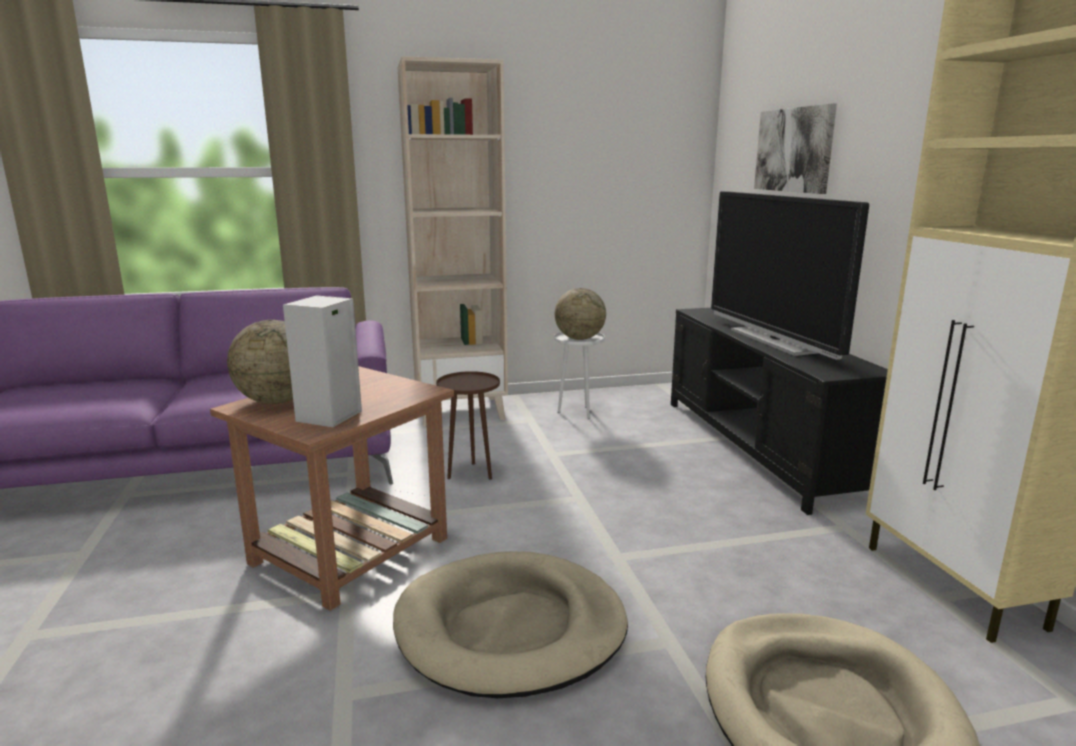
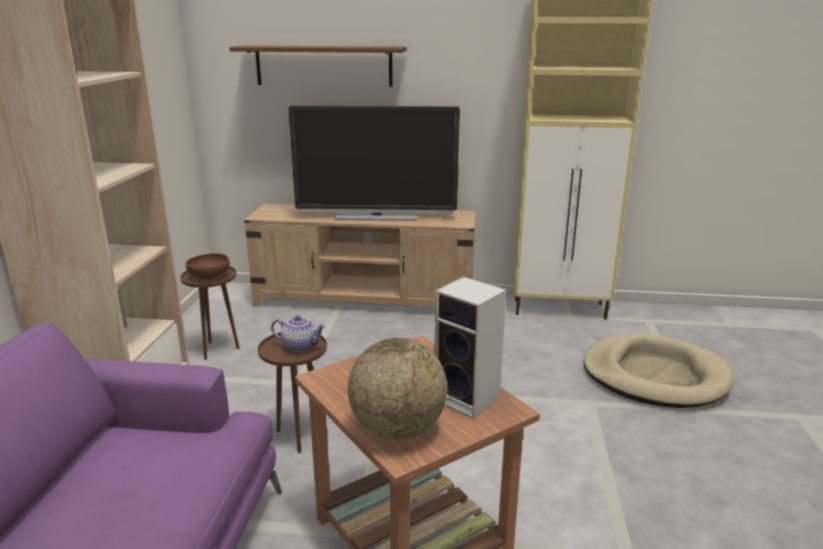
camera: 70 degrees left, 5 degrees up
(472, 383) = (300, 346): none -> teapot
(511, 629) = (563, 461): beige dog bed -> none
(577, 412) = (218, 349): white side table -> brown side table
(579, 338) = (209, 276): globe -> brown bowl
(758, 447) = (365, 300): black tv stand -> beige tv stand
(794, 150) = (323, 66): picture -> brown shelf

